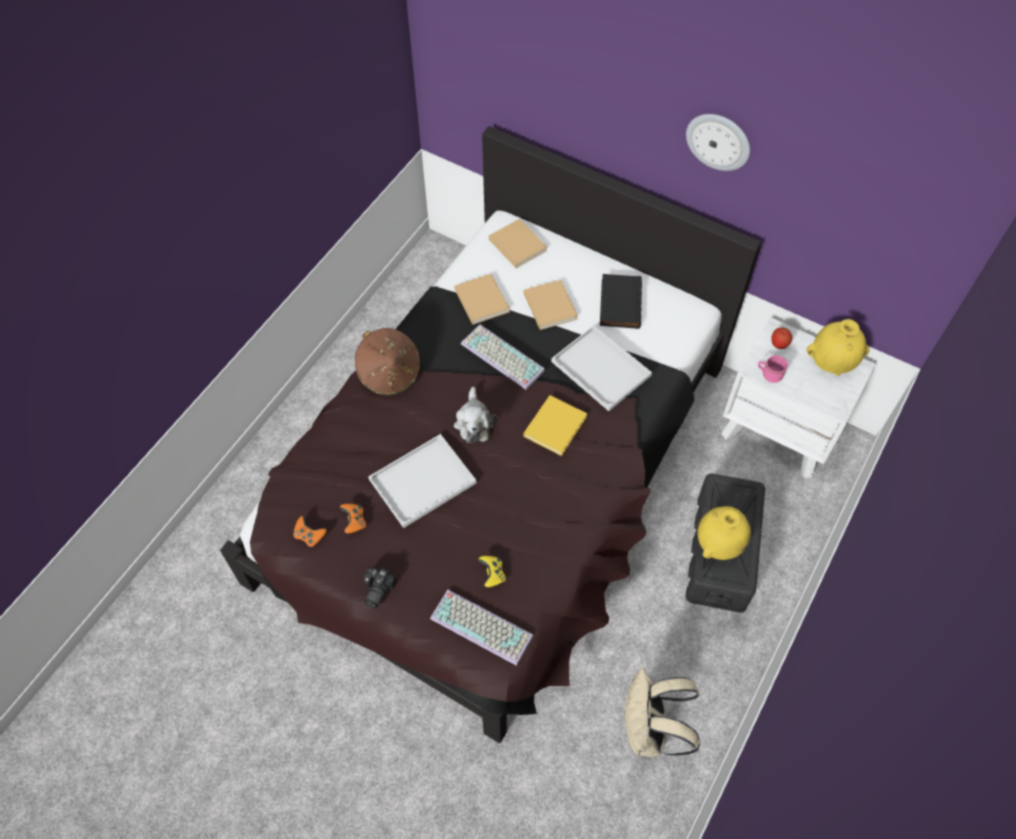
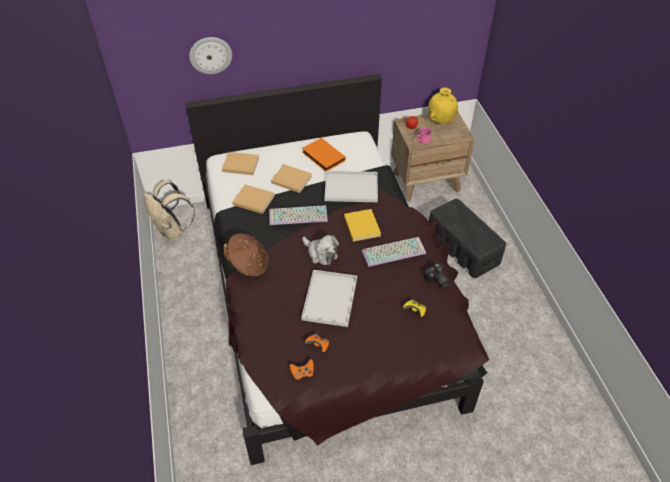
camera: 45 degrees left, 10 degrees down
(376, 591) = (370, 367): camera -> camera (436, 281)
(483, 626) = (440, 336): keyboard -> keyboard (394, 251)
(618, 303) = (322, 157): black book -> orange book
(649, 731) = (524, 345): beige backpack -> beige backpack (172, 231)
(718, 141) = (338, 25): wall clock -> wall clock (210, 55)
(718, 545) = (470, 236): yellow vase -> none
(779, 430) = (426, 181): white nightstand -> brown nightstand

